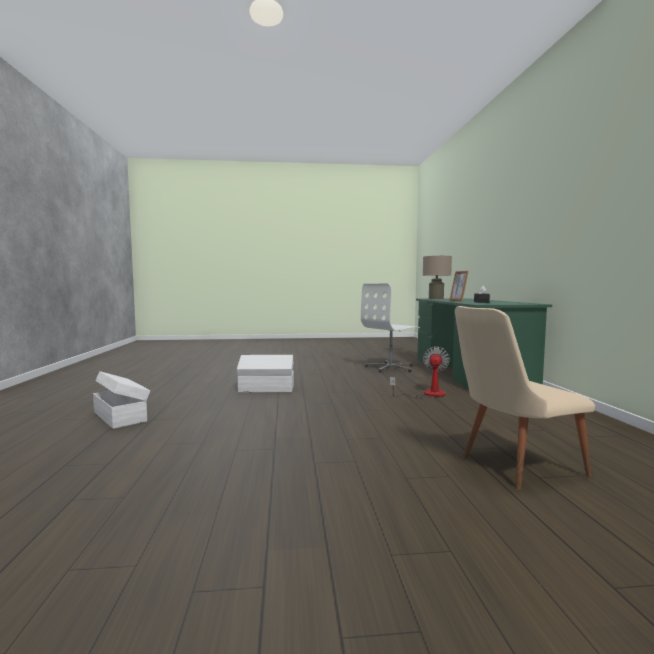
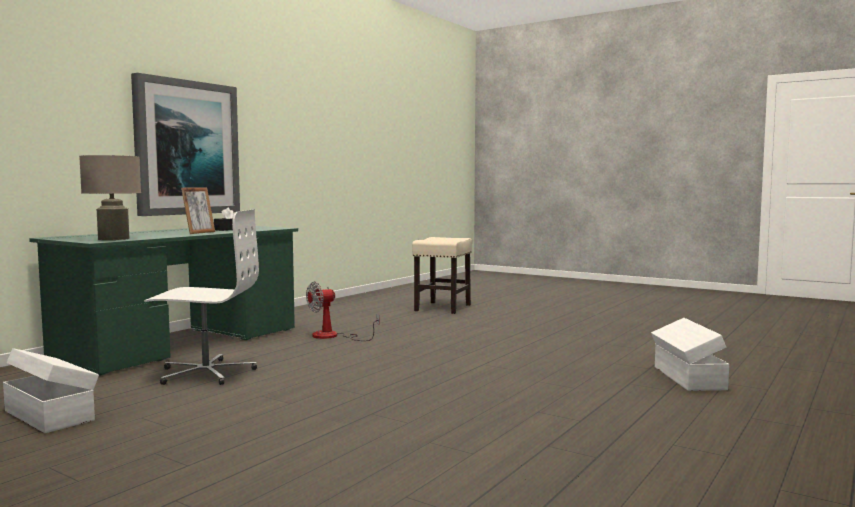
camera: 140 degrees left, 0 degrees up
(267, 389) = (475, 377): white storage box -> white storage box (50, 415)
(512, 466) = (442, 308): beige chair -> beige stool
(530, 238) = (186, 148): none -> picture

